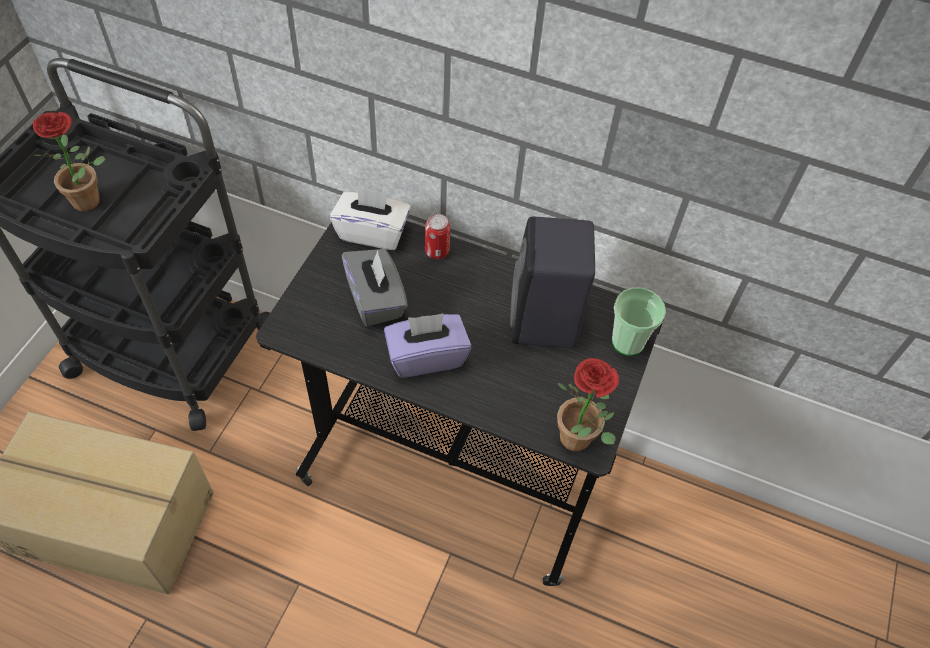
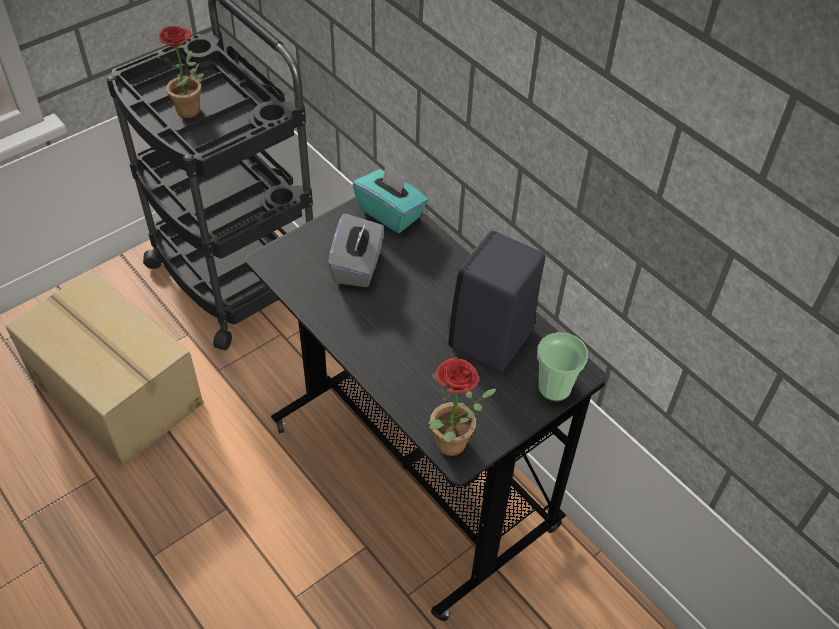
camera: 30 degrees right, 5 degrees down
(372, 232) = (390, 213): white tissue box -> turquoise tissue box
(426, 356) = (369, 326): purple tissue box -> none
(437, 251) = (435, 248): can -> none

